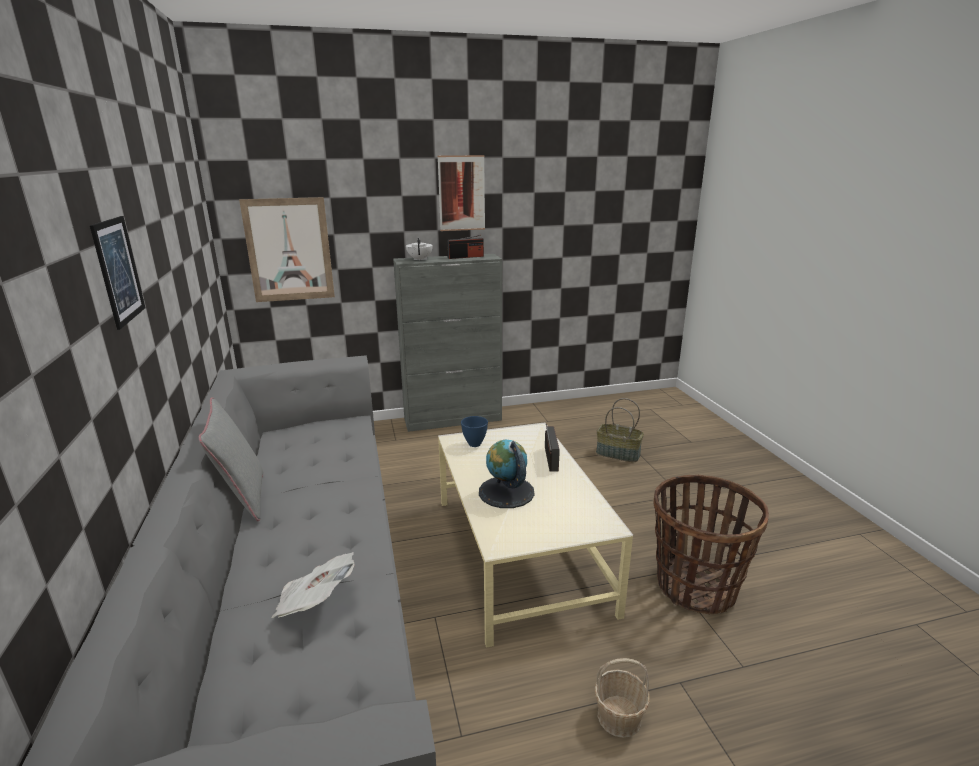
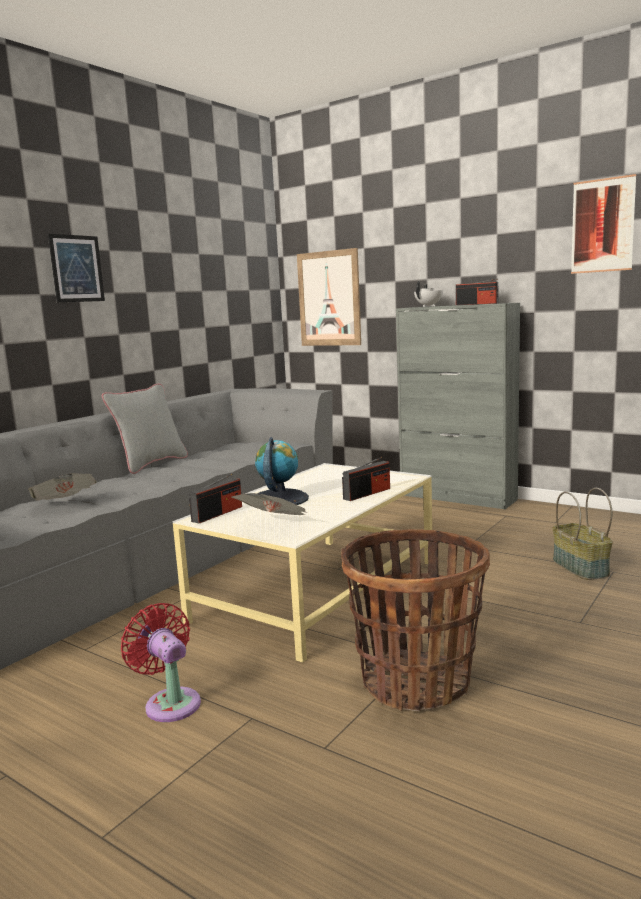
camera: 50 degrees right, 10 degrees down
(461, 193) = (486, 234): picture -> picture (602, 225)
(475, 444) = (335, 472): blue bowl -> none
(501, 532) = (217, 514): none -> radio
(571, 521) = (274, 525): none -> newspaper
(619, 717) = (170, 702): basket -> red fan

